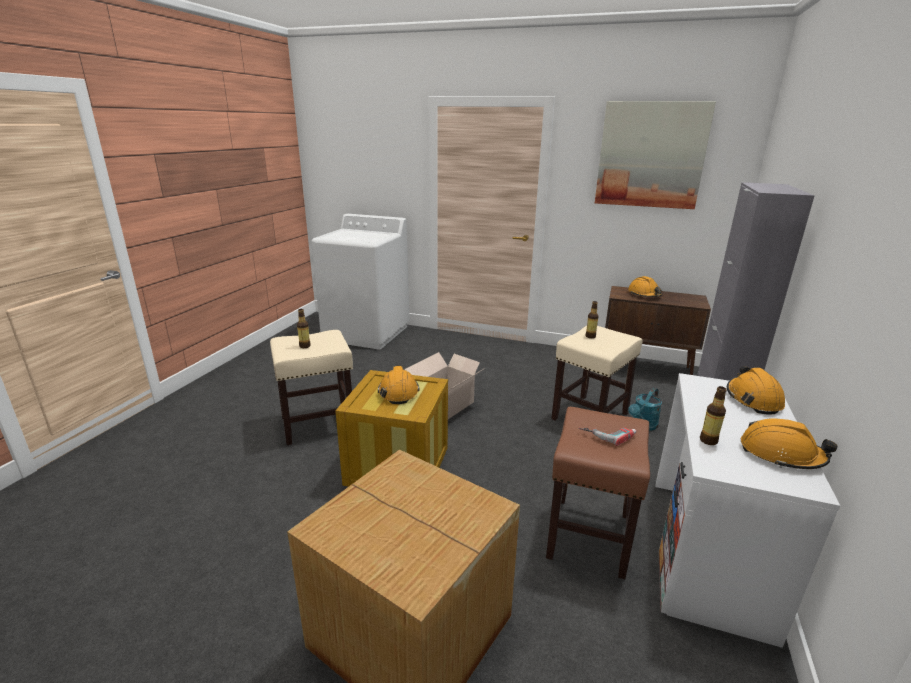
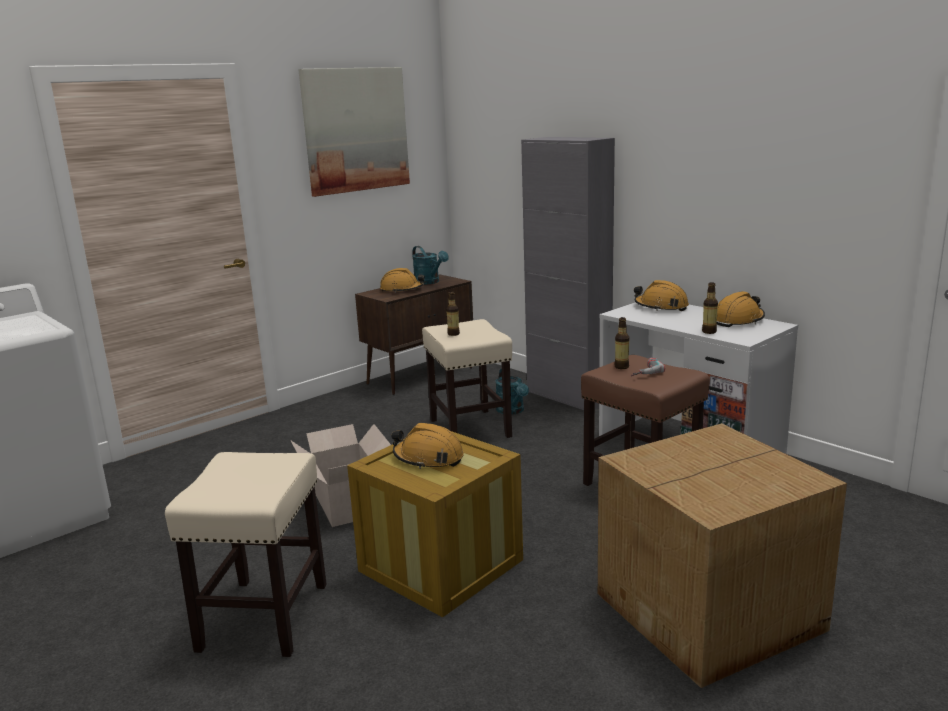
camera: 60 degrees left, 5 degrees down
(305, 346) = (247, 482): bottle -> bottle (621, 367)
(678, 298) = (429, 282): none -> turquoise watering can

